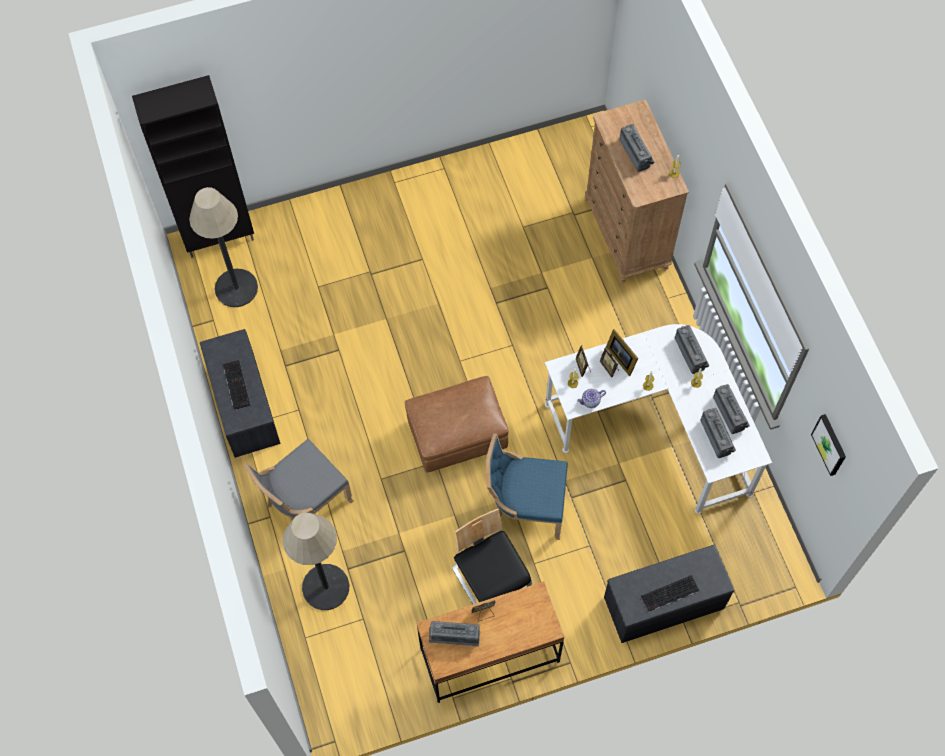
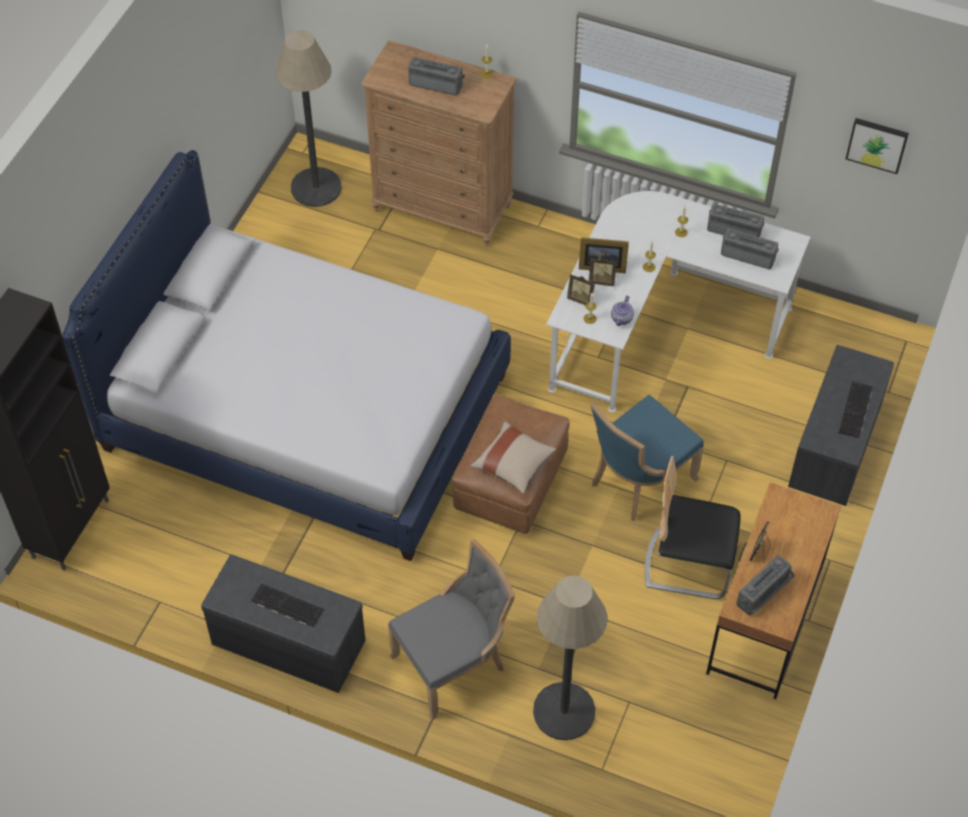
camera: 50 degrees left, 10 degrees down
(236, 288) = (146, 554): floor lamp -> floor lamp (316, 187)
(305, 503) = (453, 664): grey chair -> grey chair turned 120 degrees counterclockwise
(403, 286) = (305, 412): none -> bed
(442, 425) = (513, 464): none -> beige pillow
(691, 353) = (649, 215): radio -> none

